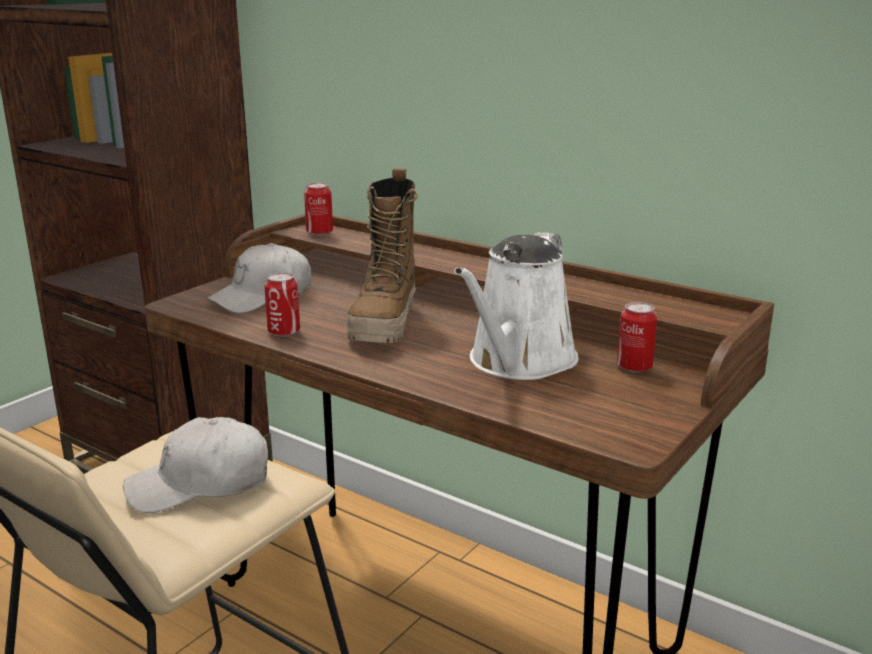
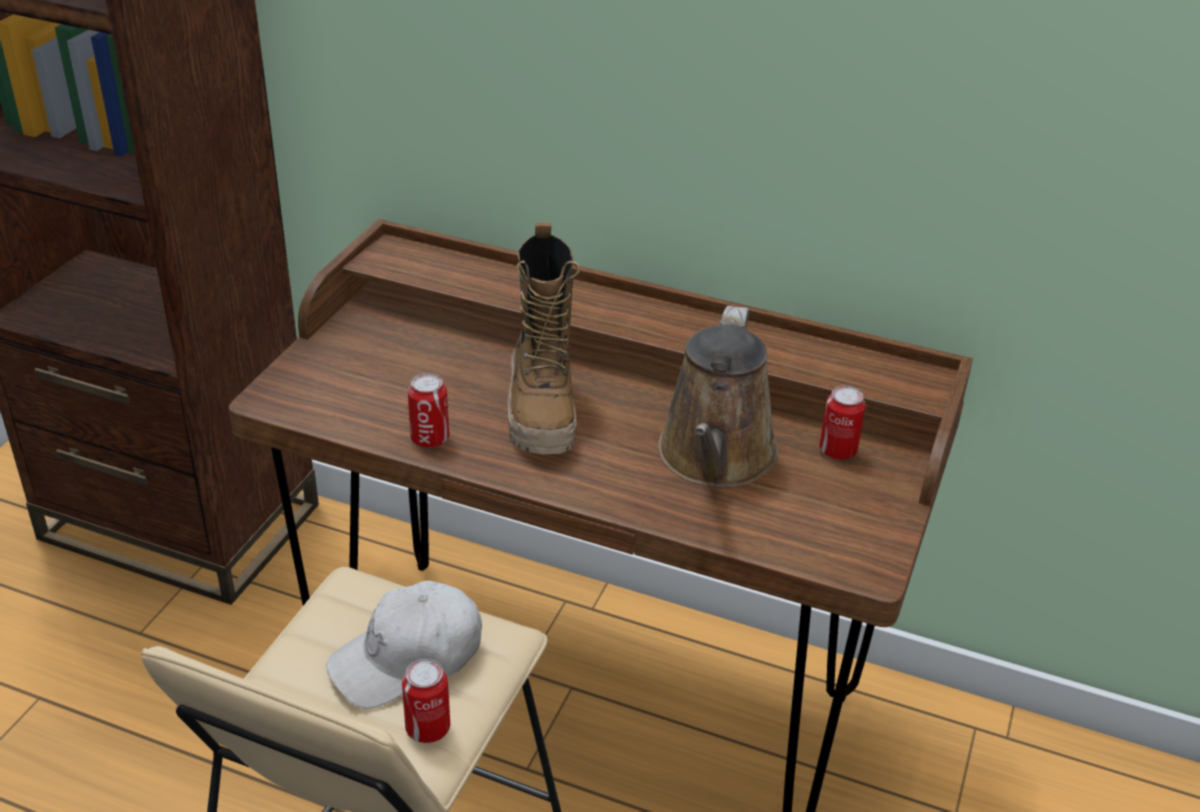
camera: 15 degrees left, 15 degrees up
(262, 296) = (369, 373): white cap -> none
(319, 232) = (407, 263): can -> can (428, 728)
(518, 362) = (715, 459): white watering can -> brown watering can

